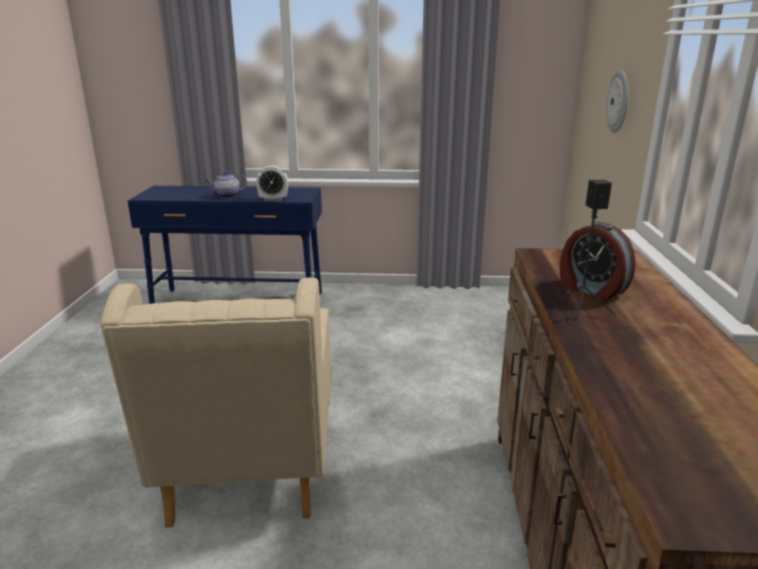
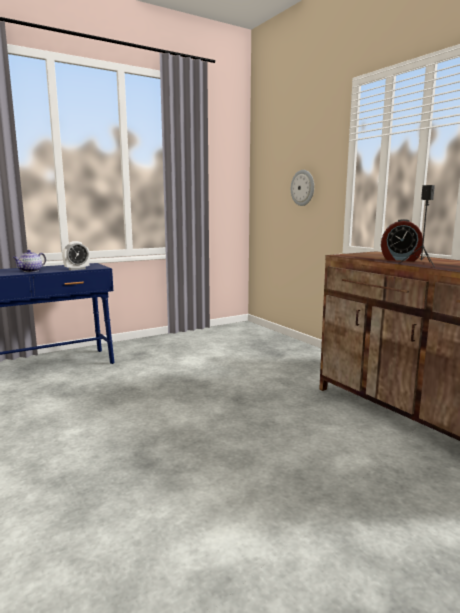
camera: 35 degrees left, 10 degrees down
(247, 473) = (199, 454): beige armchair -> none

